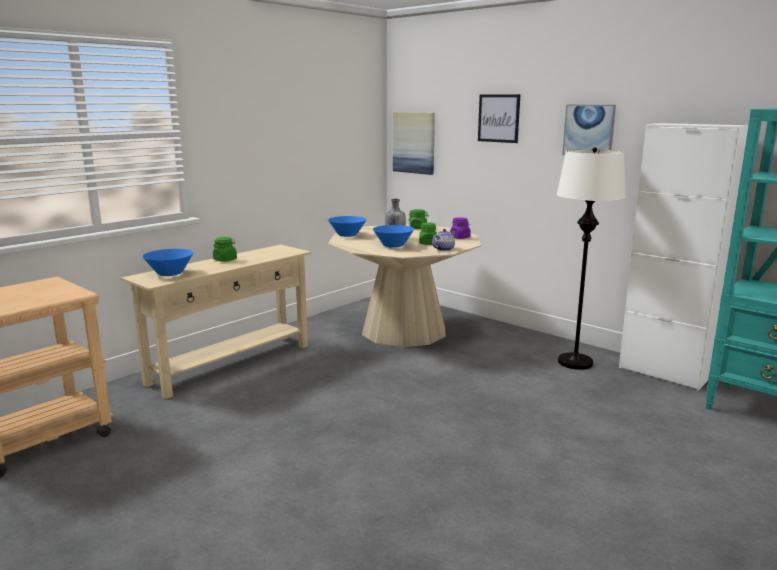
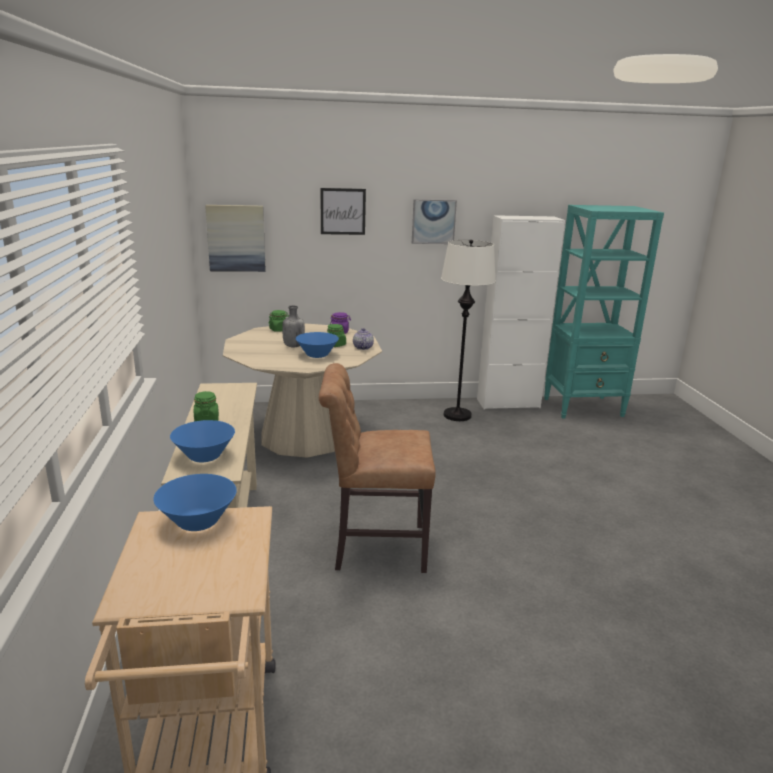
camera: 50 degrees left, 5 degrees up
(292, 412) = (374, 547): none -> brown chair
(347, 235) = (243, 354): blue bowl -> blue bowl (197, 522)

